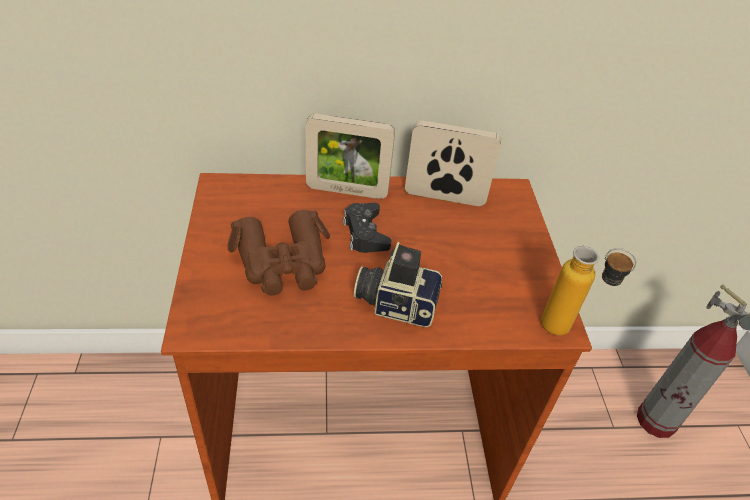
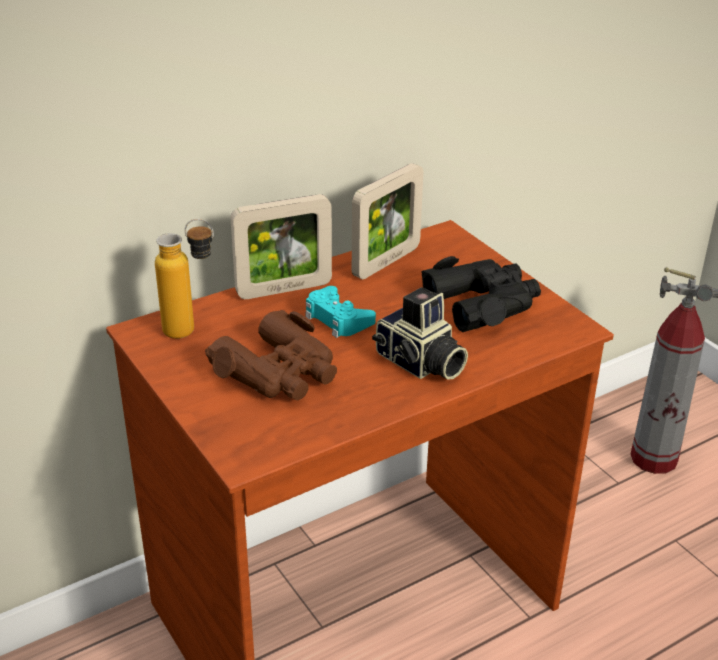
camera: 25 degrees left, 10 degrees down
(365, 233) = (337, 319): black game controller -> turquoise game controller
(396, 303) = (419, 364): camera -> camera turned 120 degrees counterclockwise
(444, 197) = (386, 262): picture frame -> picture frame turned 150 degrees clockwise
(494, 267) = (483, 303): none -> black binoculars
(567, 331) = (584, 328): bottle -> bottle (192, 331)

